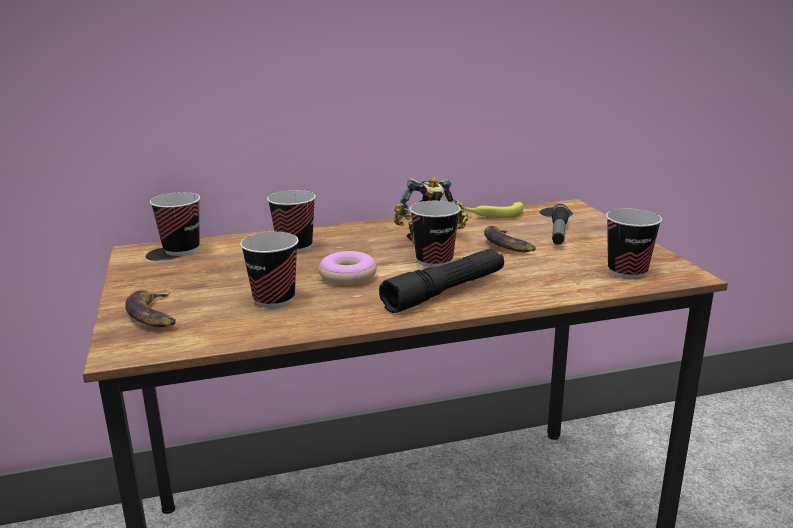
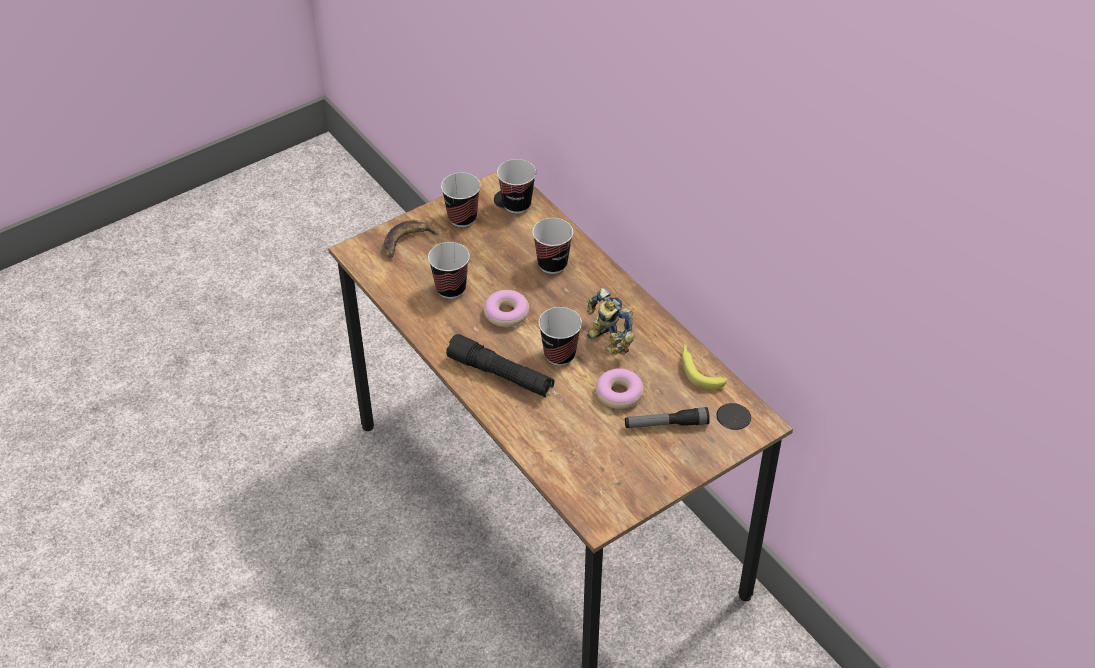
camera: 70 degrees right, 25 degrees up
(507, 244) = (619, 394): banana -> donut
(627, 271) = (588, 480): cup -> cup (462, 218)

